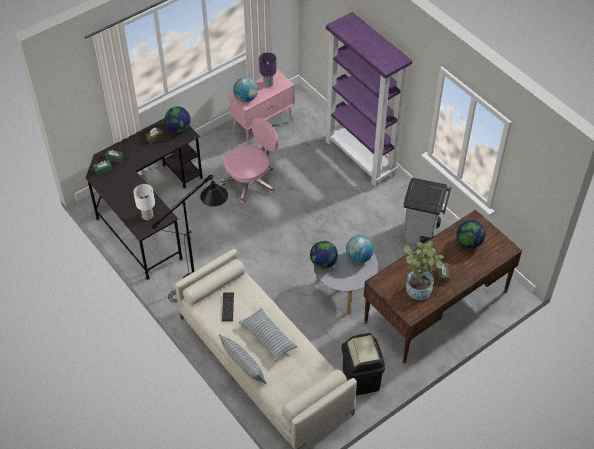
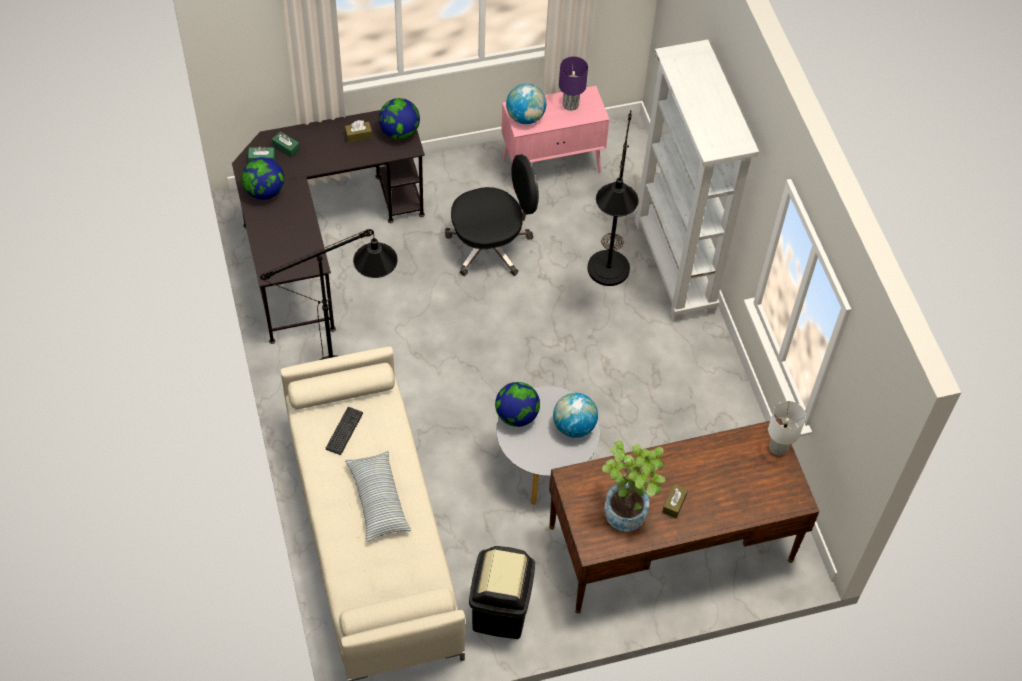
camera: 20 degrees right, 5 degrees up
(147, 216) = (289, 252): white table lamp -> white table lamp (778, 447)
(243, 366) = (321, 528): pillow -> none
(250, 181) = (491, 246): pink office chair -> black office chair
(326, 177) = (606, 279): none -> black floor lamp
(361, 158) = (675, 267): purple bookcase -> white bookcase
(421, 234) = (707, 420): grey trash can -> none
(468, 242) = (741, 468): globe -> globe (265, 191)

